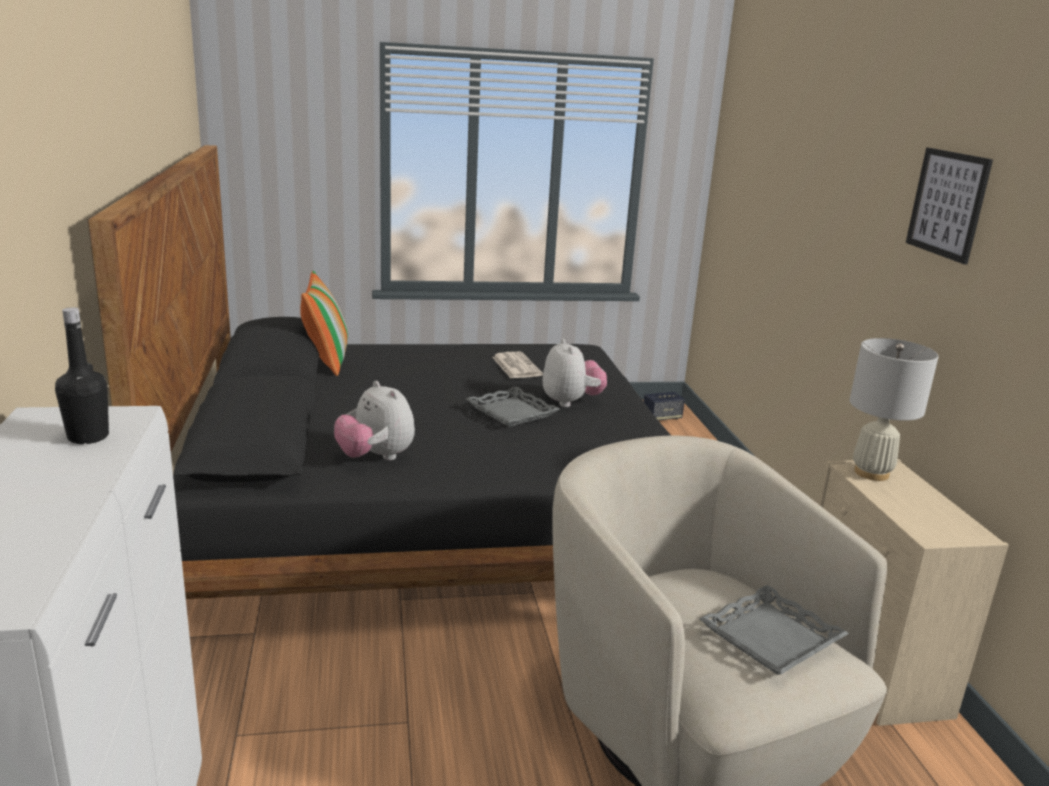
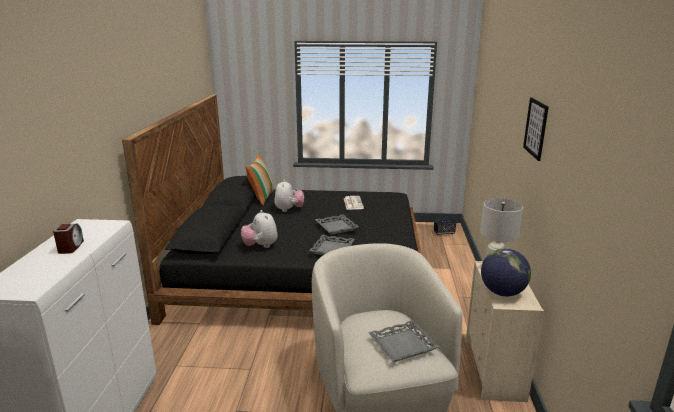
camera: 15 degrees right, 0 degrees up
(47, 477) = (70, 247): none -> alarm clock
(88, 437) = (94, 232): black bottle -> none
(528, 455) = (332, 249): none -> grey tray
(571, 402) = (370, 223): plush toy -> plush toy (289, 210)
(917, 517) = (502, 293): none -> globe

